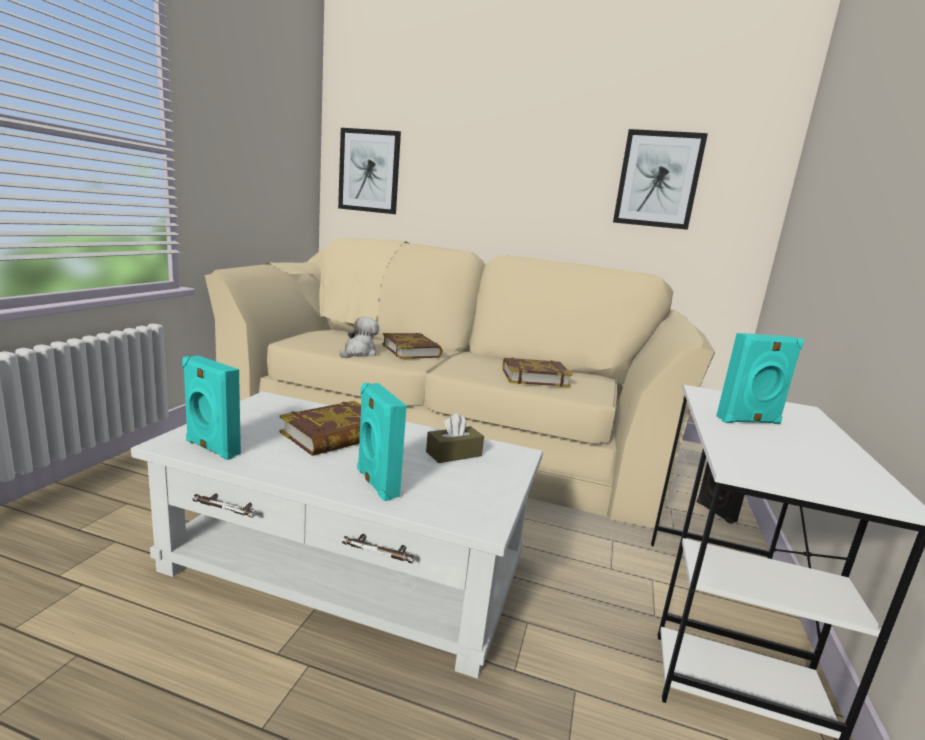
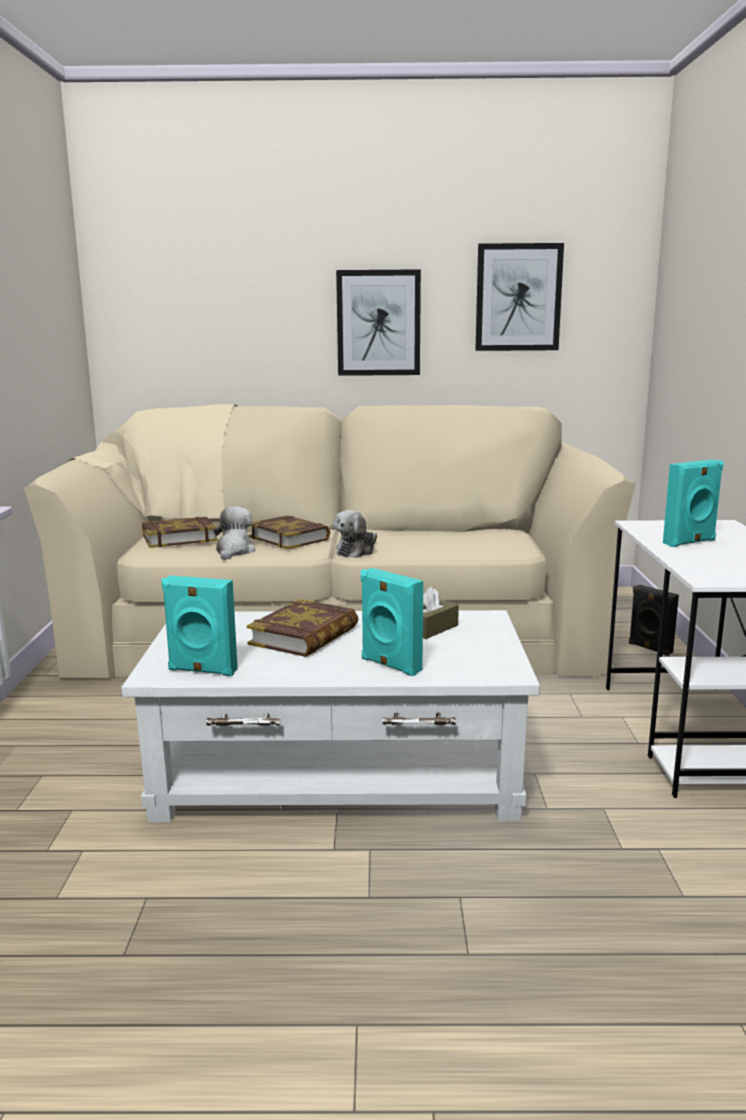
camera: 15 degrees left, 0 degrees up
(369, 171) = (157, 317): picture -> picture (378, 323)
(453, 370) = (356, 551): none -> plush toy
(534, 377) = (444, 542): book -> book (179, 538)

